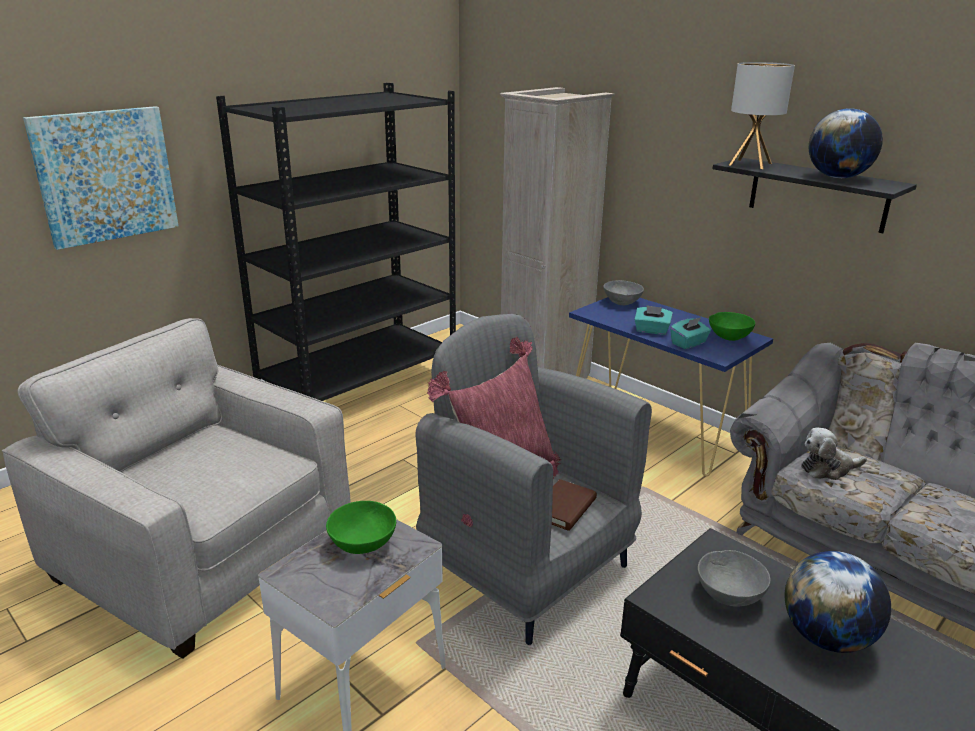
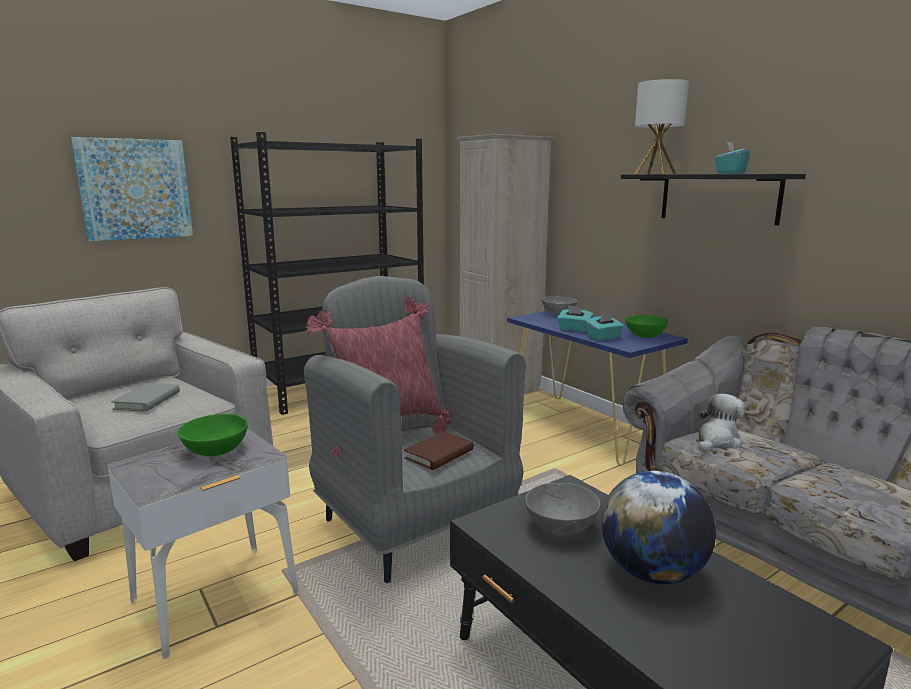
camera: 10 degrees right, 10 degrees down
(221, 470) = (147, 401): none -> grey book
(828, 469) = (717, 441): plush toy -> plush toy turned 135 degrees clockwise
(838, 177) = (730, 173): globe -> turquoise tissue box

